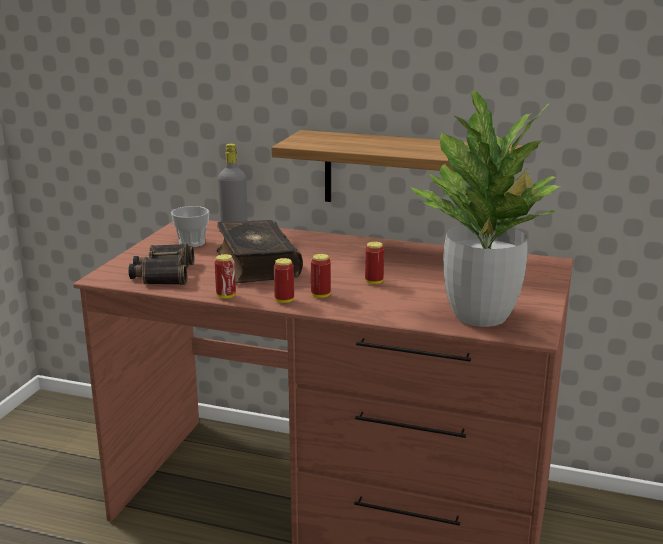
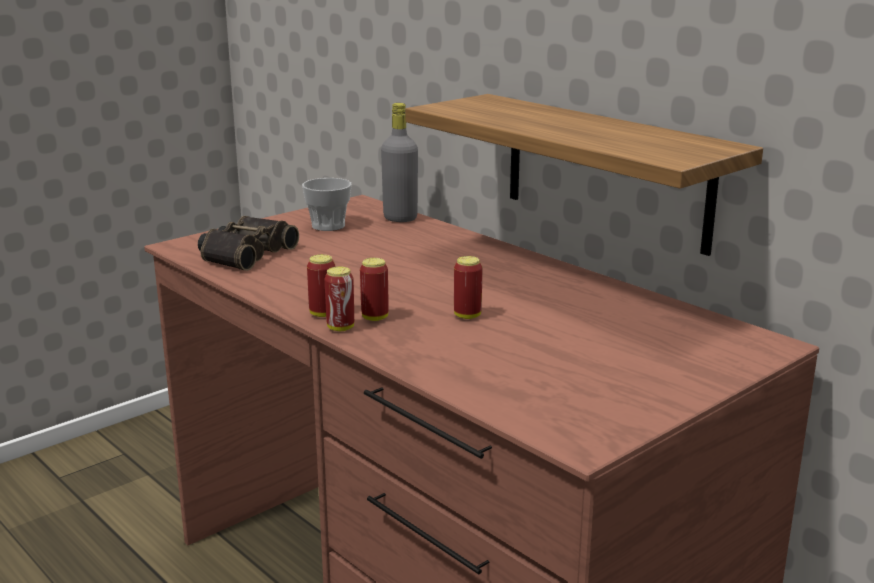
camera: 30 degrees right, 0 degrees up
(226, 296) = (268, 293): can -> can (340, 328)
(256, 264) = (360, 263): book -> none
(481, 316) = (544, 395): potted plant -> none

